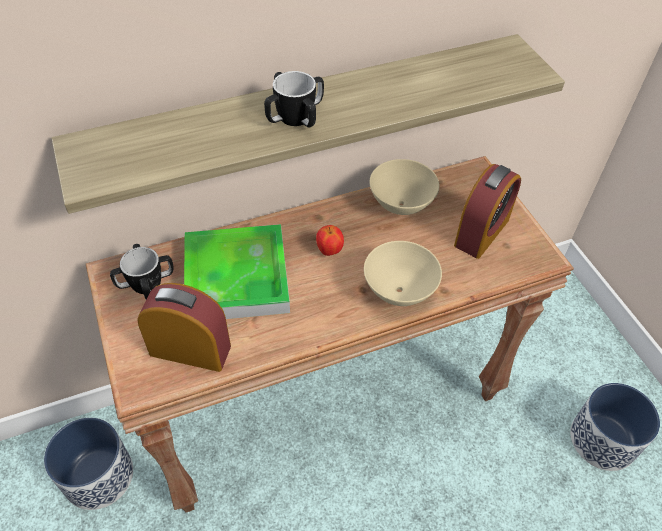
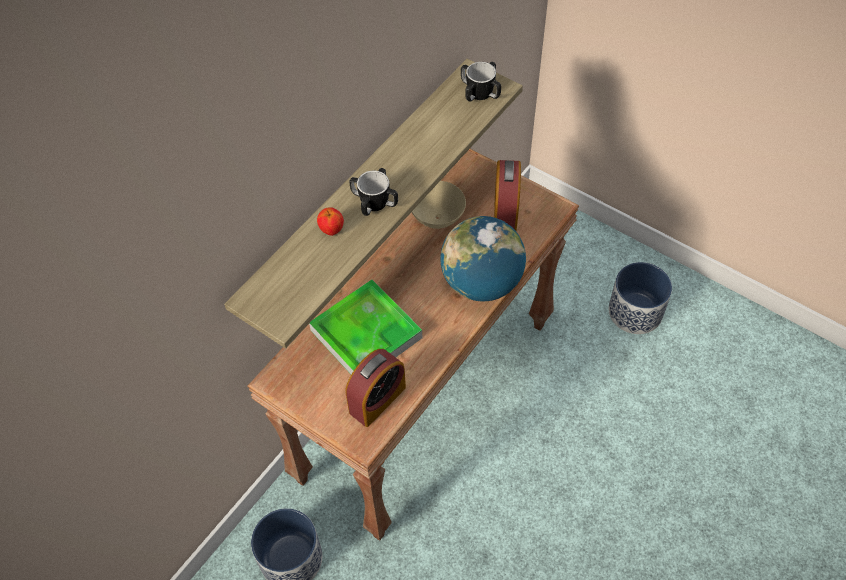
camera: 30 degrees left, 5 degrees up
(146, 284) = (307, 374): mug -> mug (480, 93)
(190, 350) = (377, 399): alarm clock -> alarm clock turned 150 degrees clockwise
(329, 251) = (414, 280): apple -> apple (331, 230)
(399, 291) = (481, 283): beige bowl -> globe

